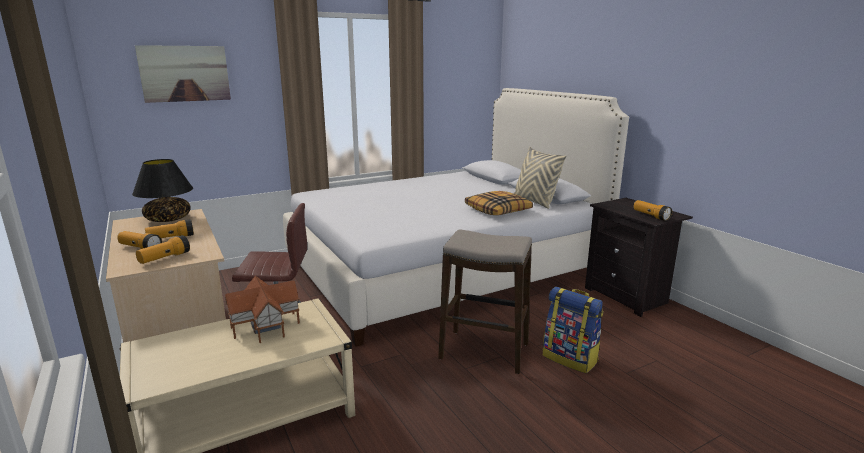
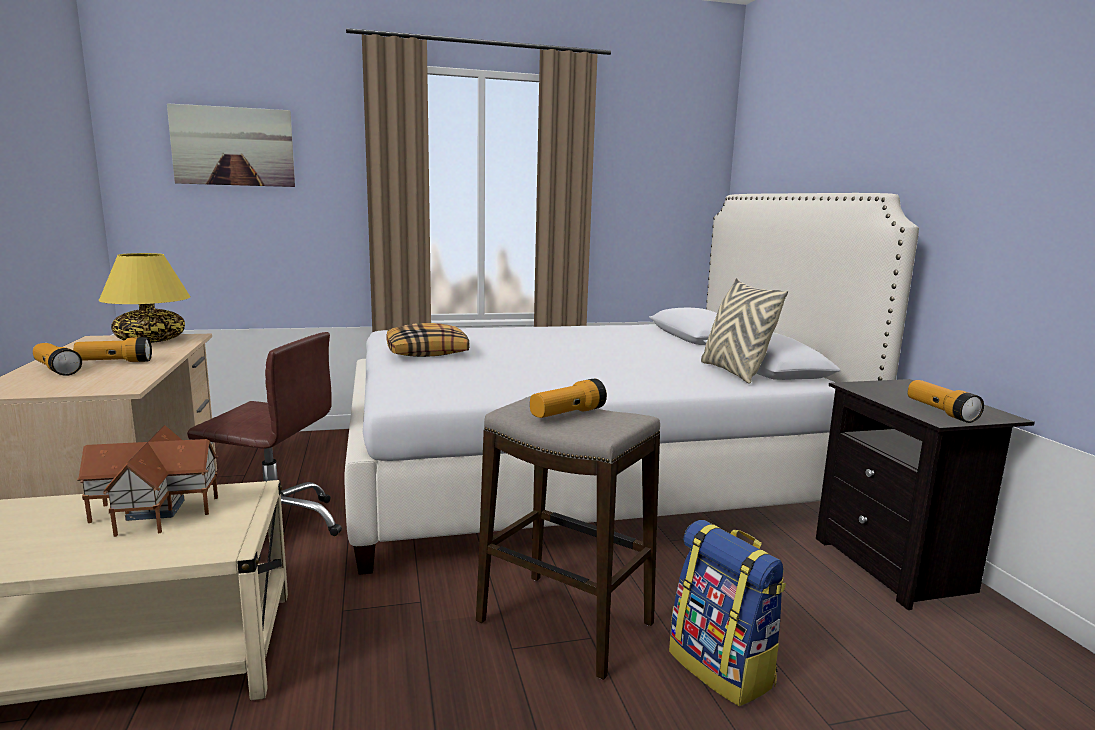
camera: 15 degrees right, 5 degrees down
(164, 258) = (64, 385): flashlight -> flashlight (567, 414)
(168, 219) = (150, 340): black table lamp -> yellow table lamp
(498, 210) = (657, 378): pillow -> pillow (428, 352)

